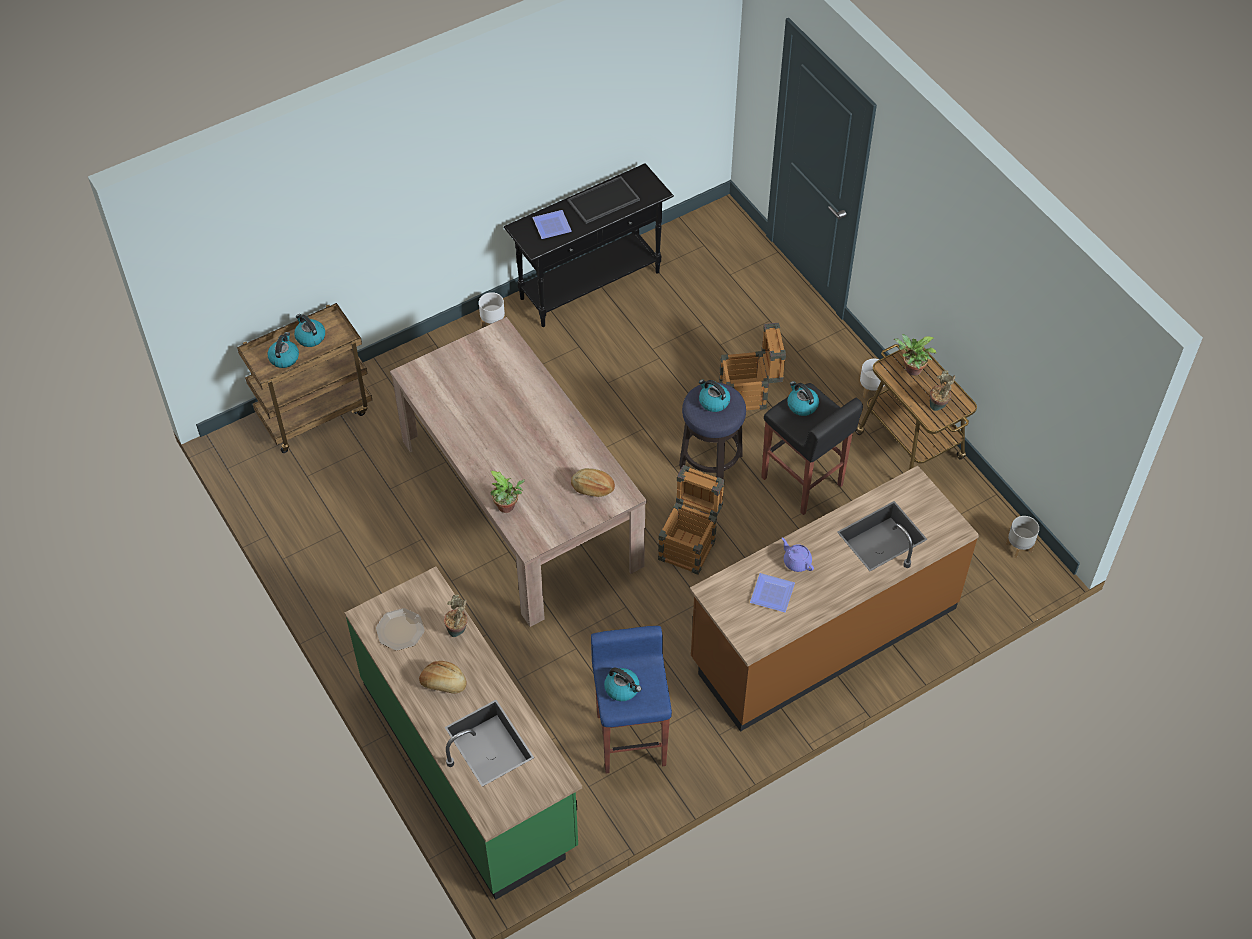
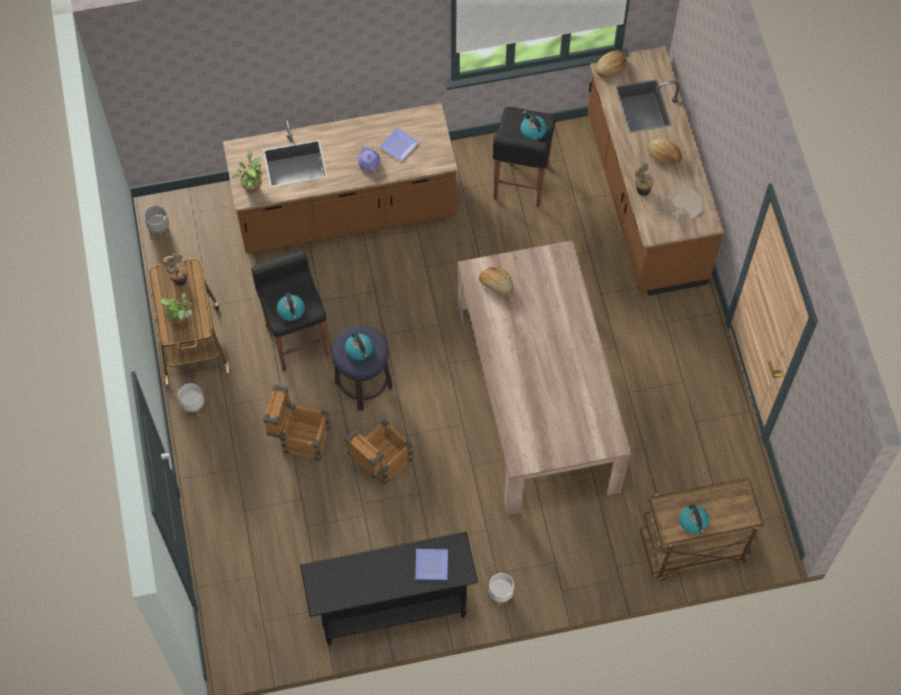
camera: 160 degrees left, 10 degrees up
(284, 357) = (722, 507): kettle -> none
(470, 764) = (643, 200): green counter -> brown counter
(507, 507) = (570, 290): potted plant -> potted plant (252, 186)
(548, 782) = (611, 68): none -> bread
(603, 201) = (370, 579): tray -> none
(632, 738) = (520, 182): blue stool -> black stool
(690, 544) = (413, 315): crate -> crate (380, 463)

